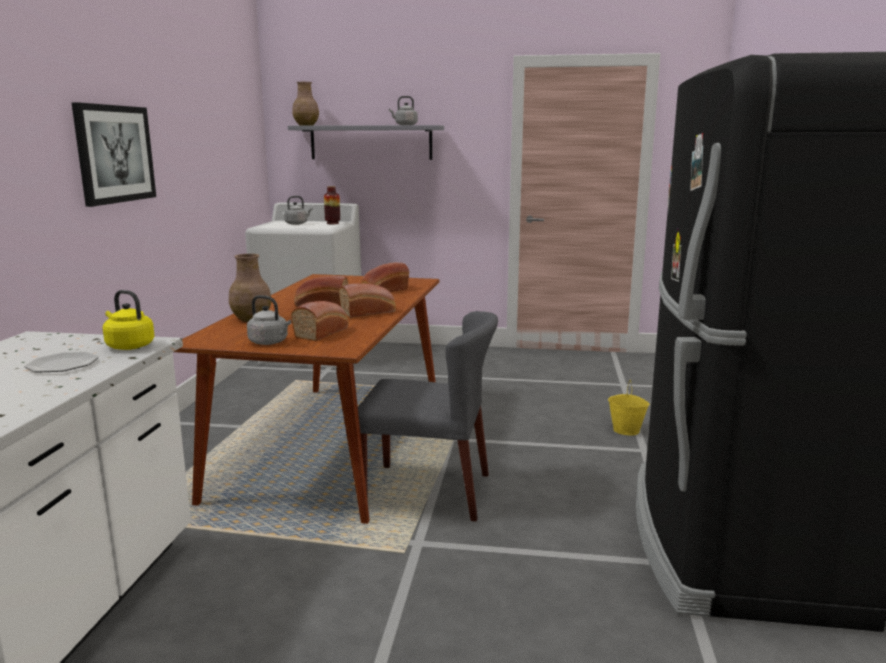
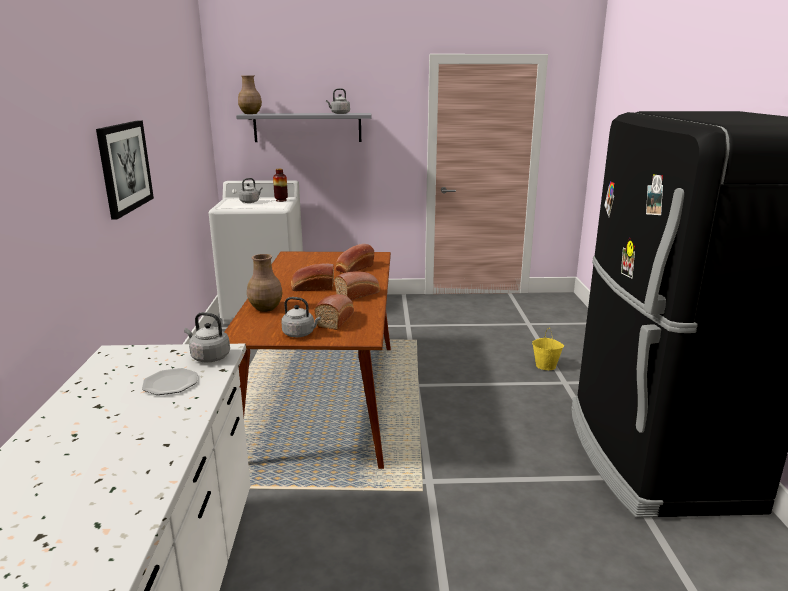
camera: 10 degrees left, 5 degrees up
(128, 346) = (209, 357): yellow kettle -> grey kettle
(428, 491) = (418, 434): grey chair -> none

